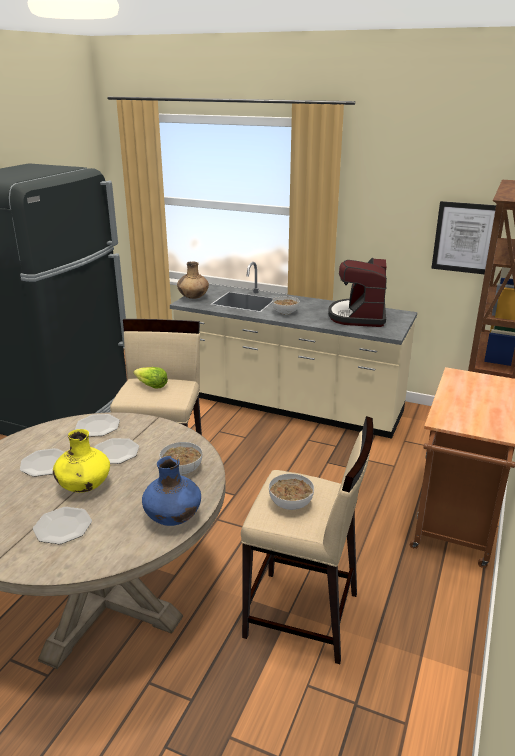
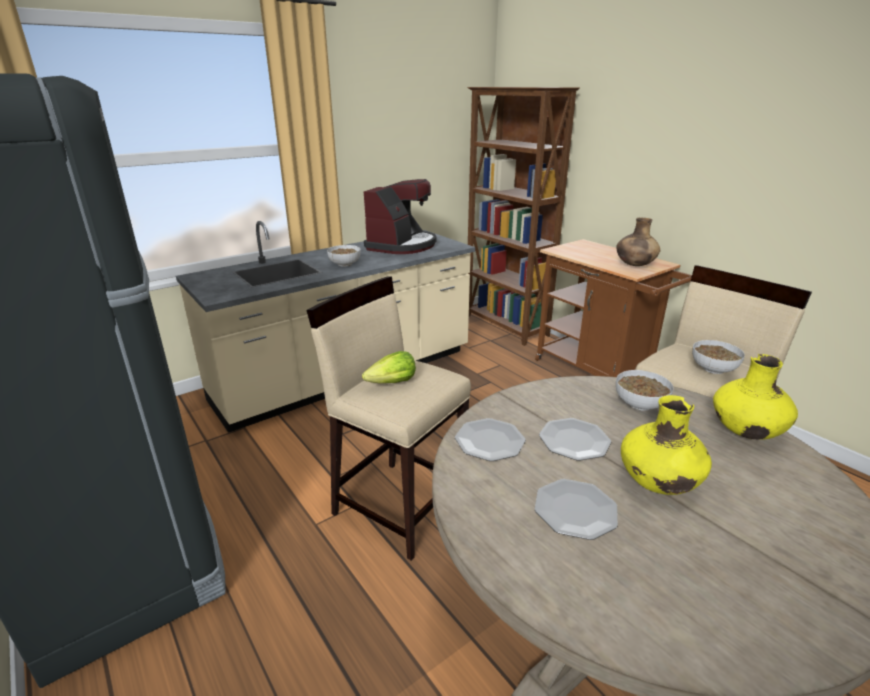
camera: 60 degrees left, 0 degrees up
(63, 527) = (761, 521): plate -> none
(173, 518) = (746, 431): blue vase -> yellow vase
(193, 297) = (211, 290): brown vase -> brown vase (634, 265)
(358, 316) = (402, 245): coffee machine -> coffee machine turned 105 degrees counterclockwise
(465, 238) = (438, 149): picture -> none

